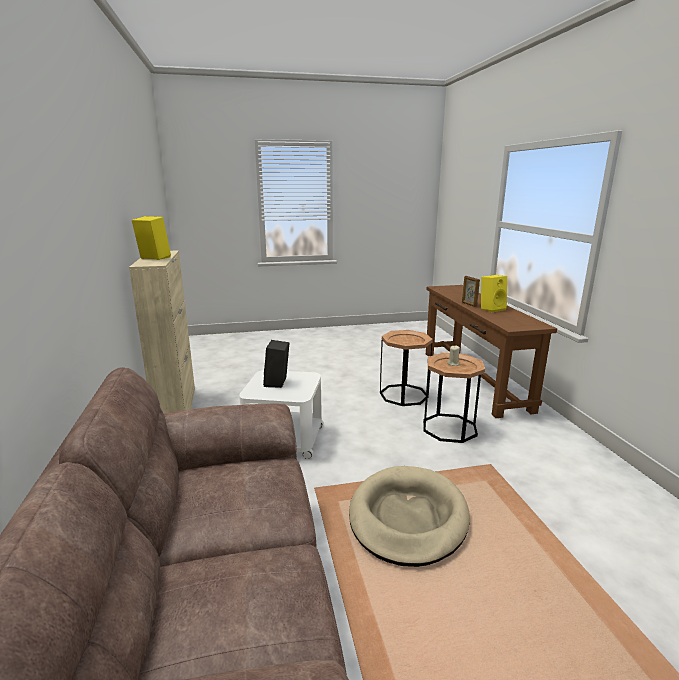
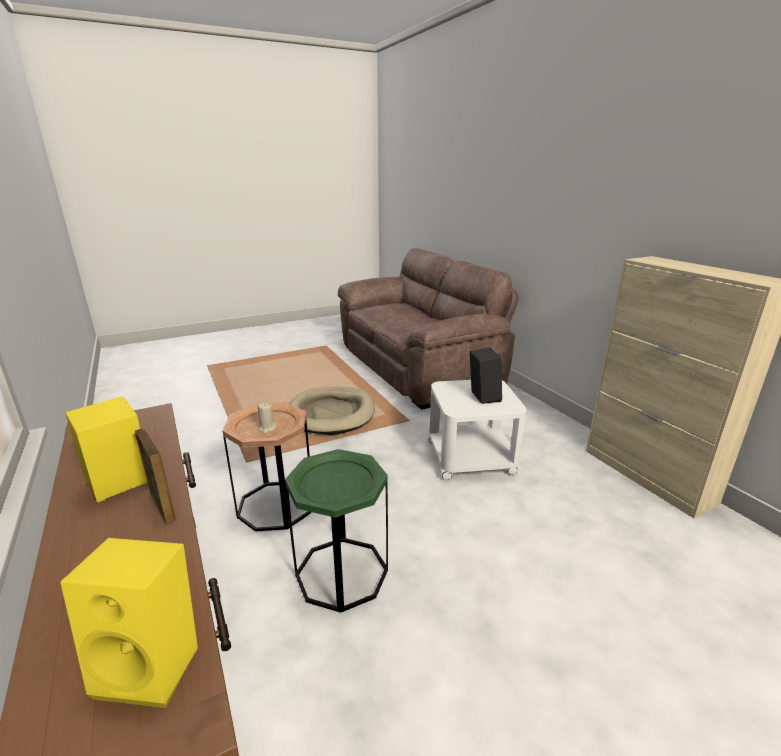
camera: 165 degrees right, 5 degrees up
(153, 258) = (695, 267): yellow speaker -> yellow speaker (154, 664)
(403, 395) = (341, 573): brown side table -> green side table

